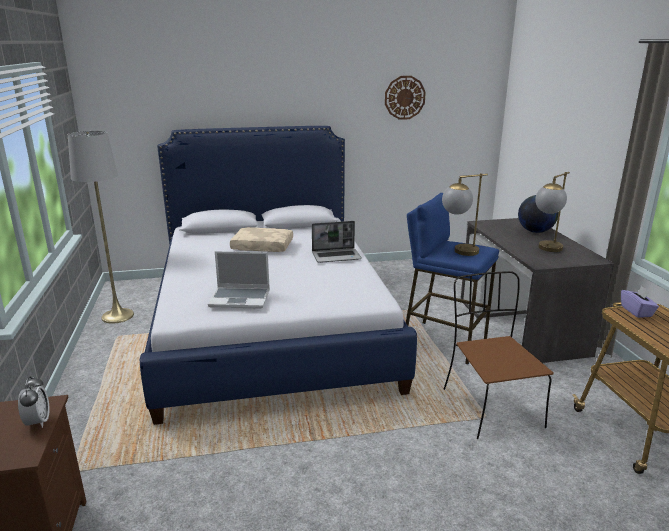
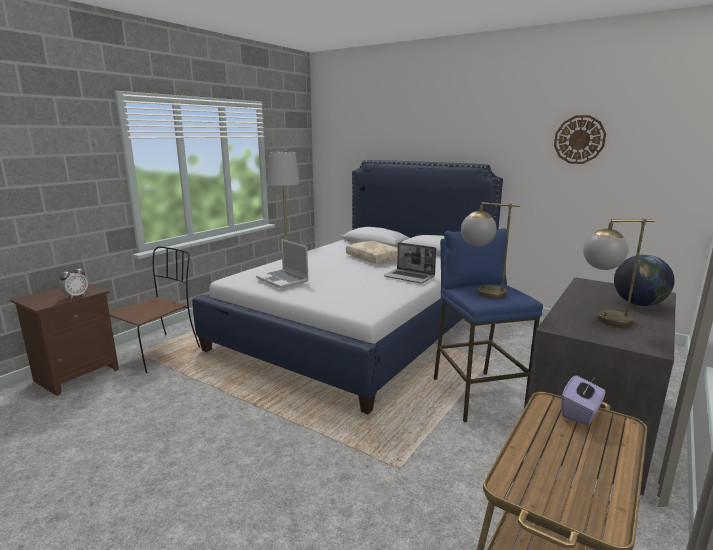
camera: 45 degrees right, 5 degrees down
(490, 406) = (419, 463): brown chair -> brown chair (158, 352)

